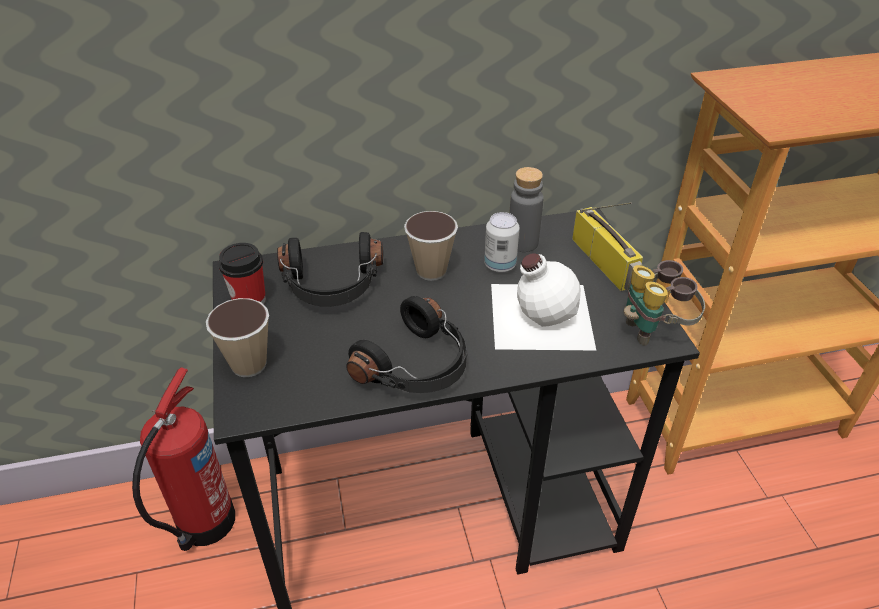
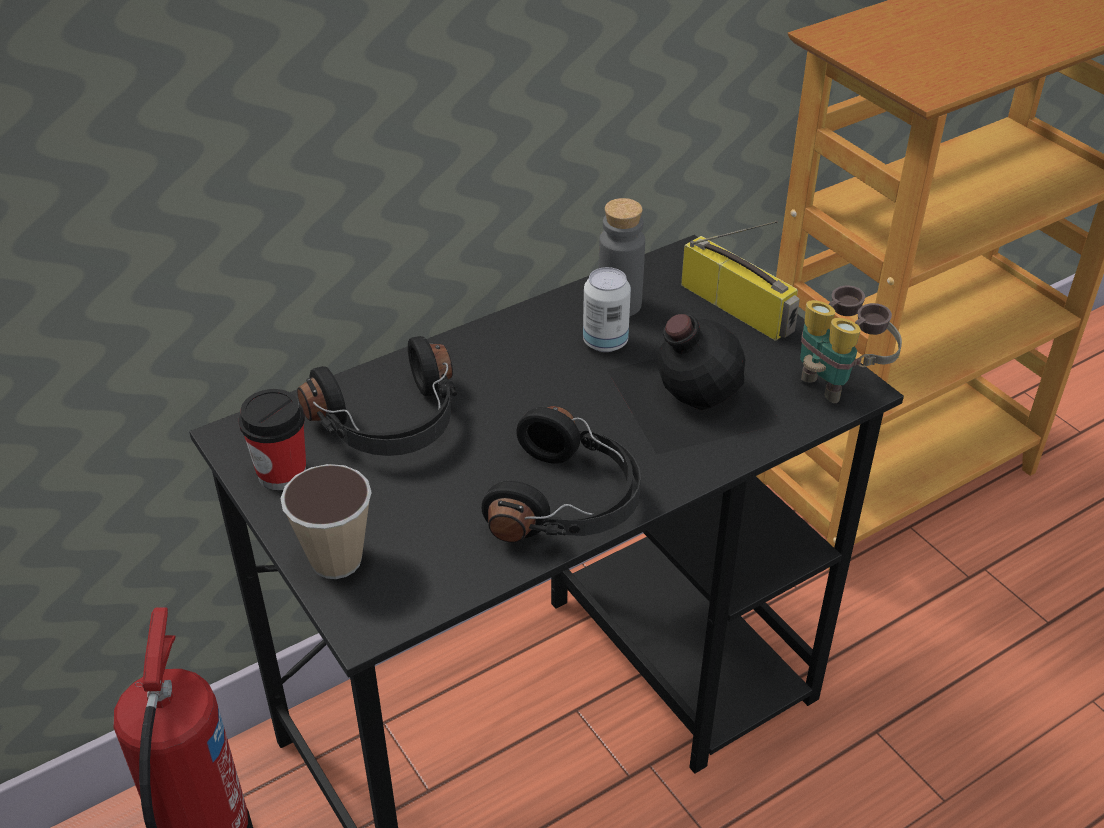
camera: 20 degrees left, 0 degrees up
(431, 271) = (517, 371): cup -> none
(539, 314) = (689, 395): white bottle -> black bottle

